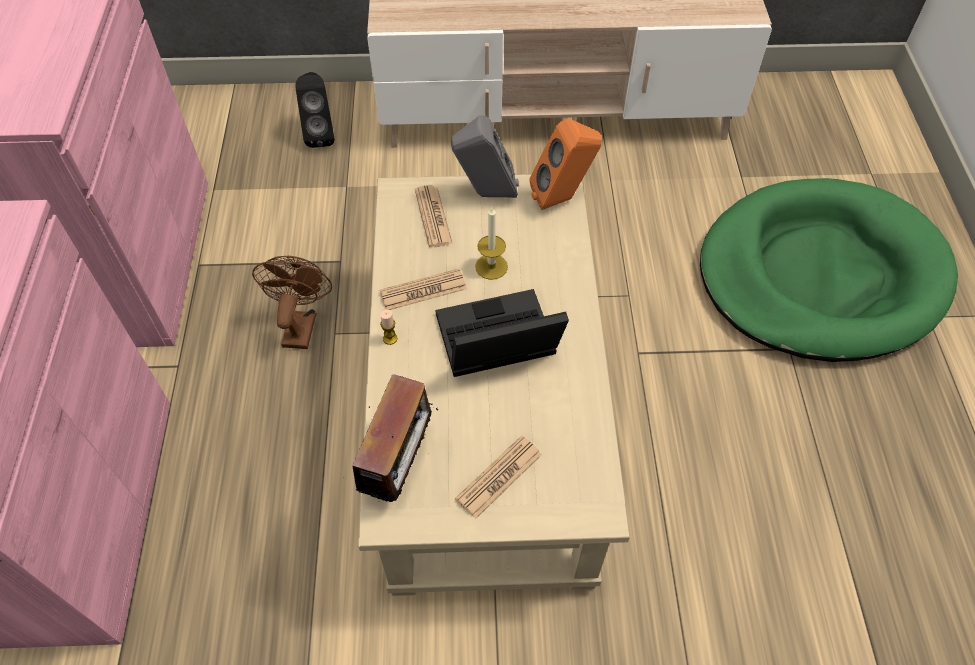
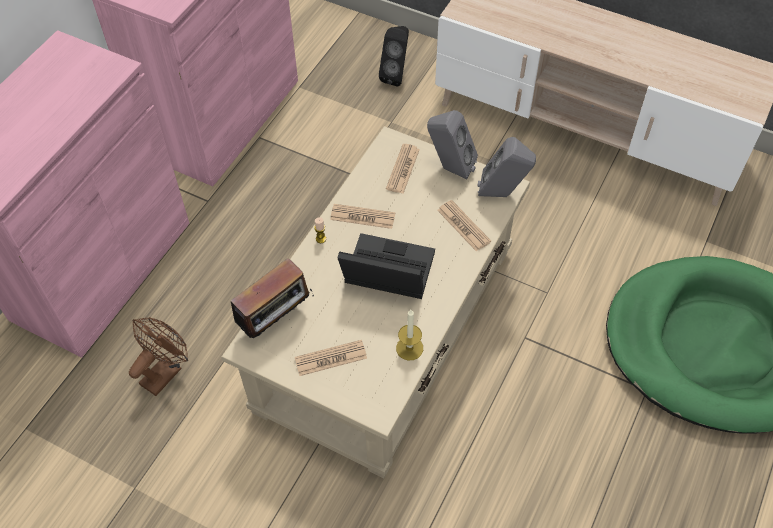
camera: 30 degrees right, 0 degrees up
(300, 324) = (300, 208): brown fan -> brown fan (165, 371)
(491, 266) = (419, 221): candle -> candle (409, 348)
(545, 250) = (463, 226): none -> newspaper
(562, 198) = (502, 194): orange speaker -> grey speaker

